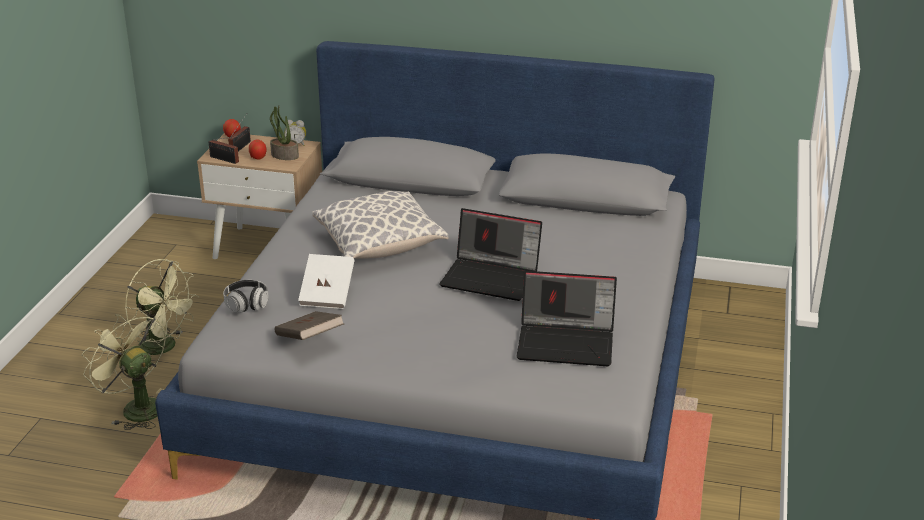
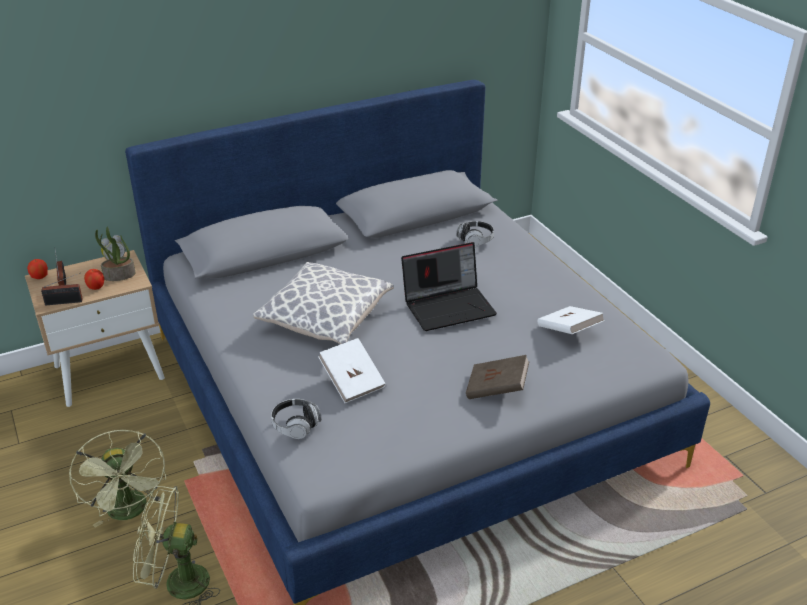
camera: 40 degrees left, 5 degrees up
(165, 347) = (130, 512): green fan -> green fan turned 75 degrees clockwise
(309, 339) = (395, 428): brown book -> brown book (496, 389)
(567, 342) = (568, 331): laptop -> white book
(602, 238) = (475, 240): none -> headphones

